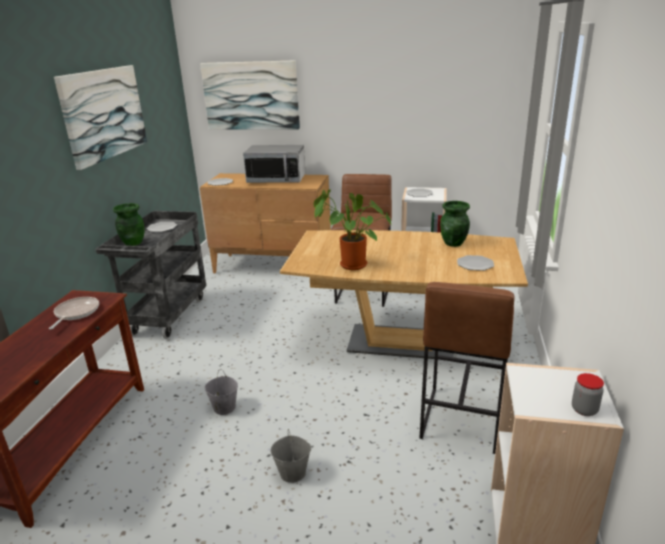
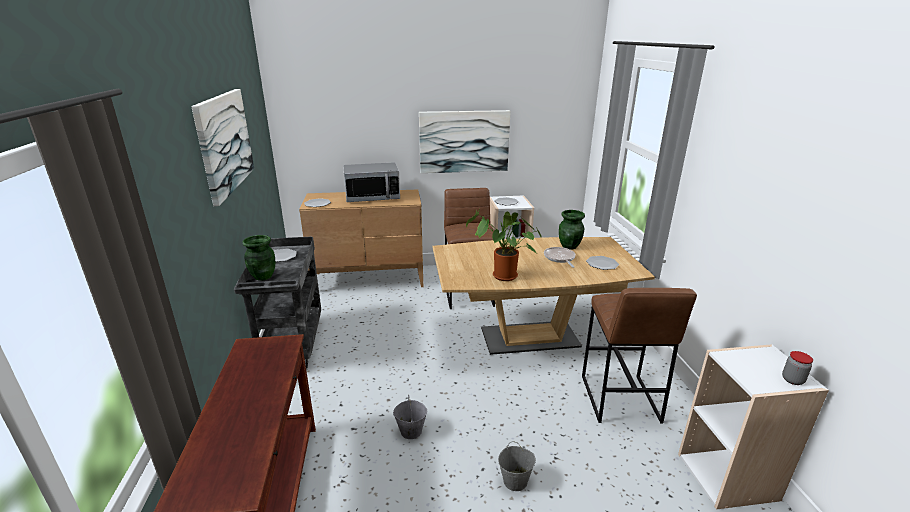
camera: 20 degrees left, 0 degrees up
(76, 313) = (265, 365): frying pan -> frying pan (559, 258)
(251, 96) = (341, 117): picture -> picture (464, 141)

